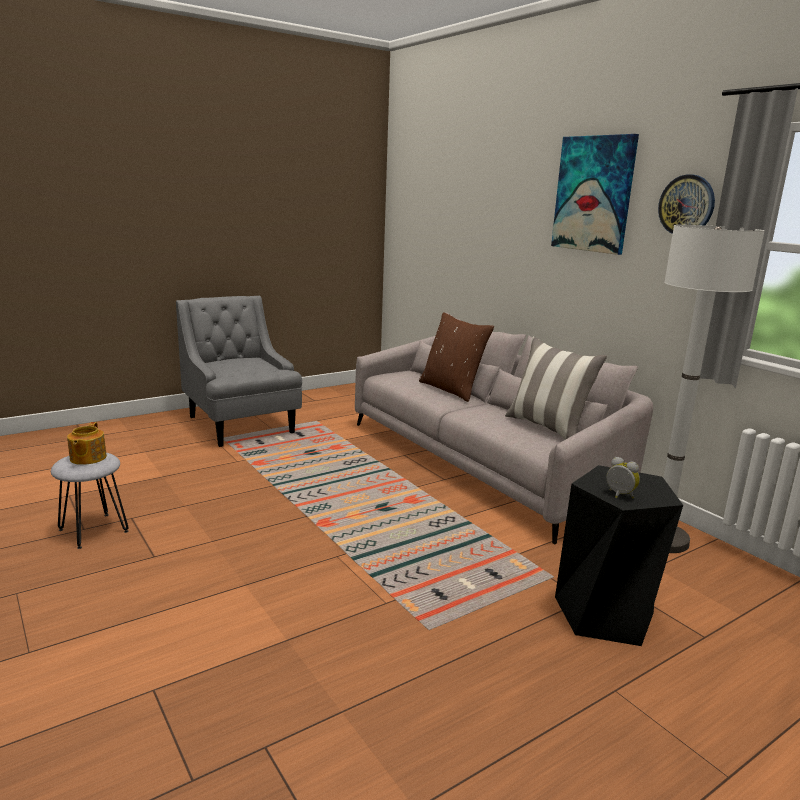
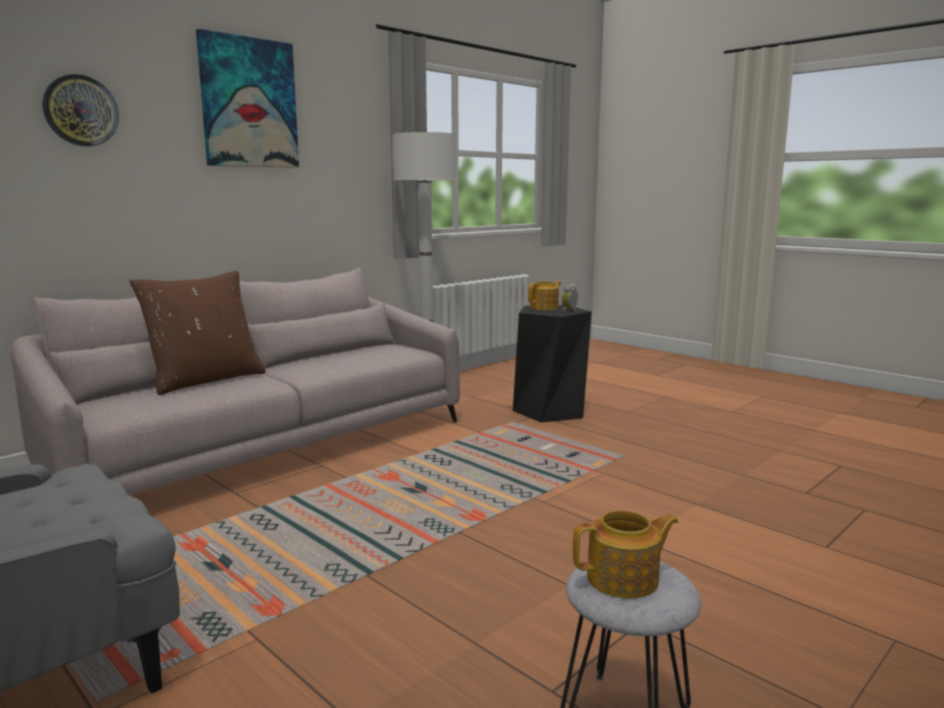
camera: 100 degrees left, 5 degrees down
(548, 428) = (354, 350): pillow -> none
(642, 484) = (545, 308): none -> teapot
(686, 205) = (346, 118): wall clock -> wall clock (81, 111)

